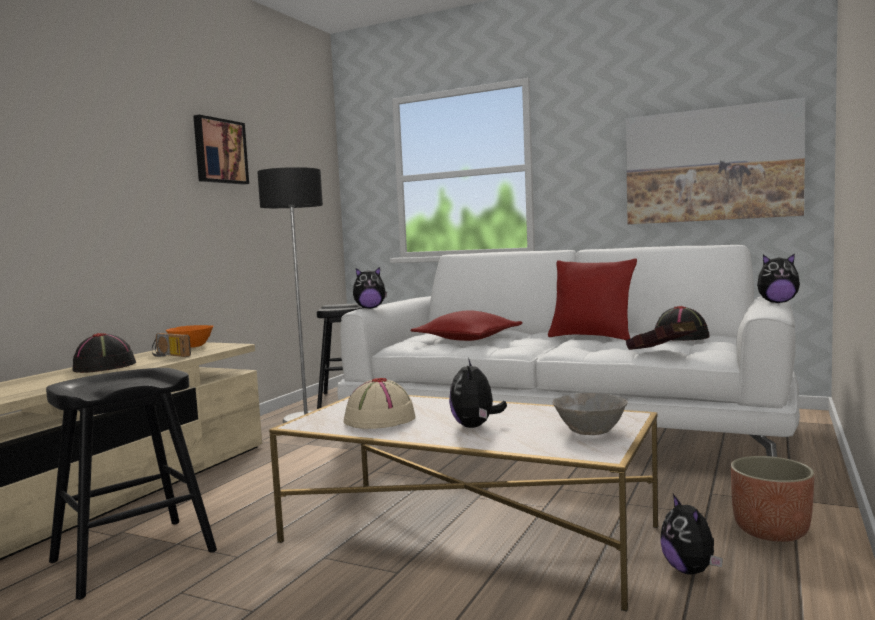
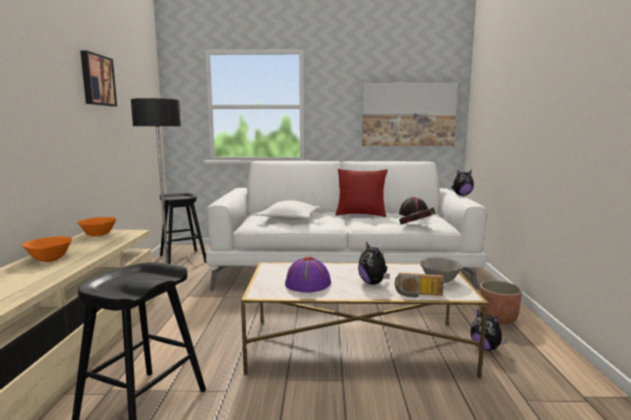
camera: 25 degrees left, 5 degrees up
(105, 366) = (50, 259): black hat -> orange bowl
(168, 355) = (93, 244): radio -> radio (418, 295)
(370, 308) = (225, 200): plush toy -> none
(379, 420) = (307, 284): beige hat -> purple hat
(467, 339) = (289, 218): red pillow -> white pillow

